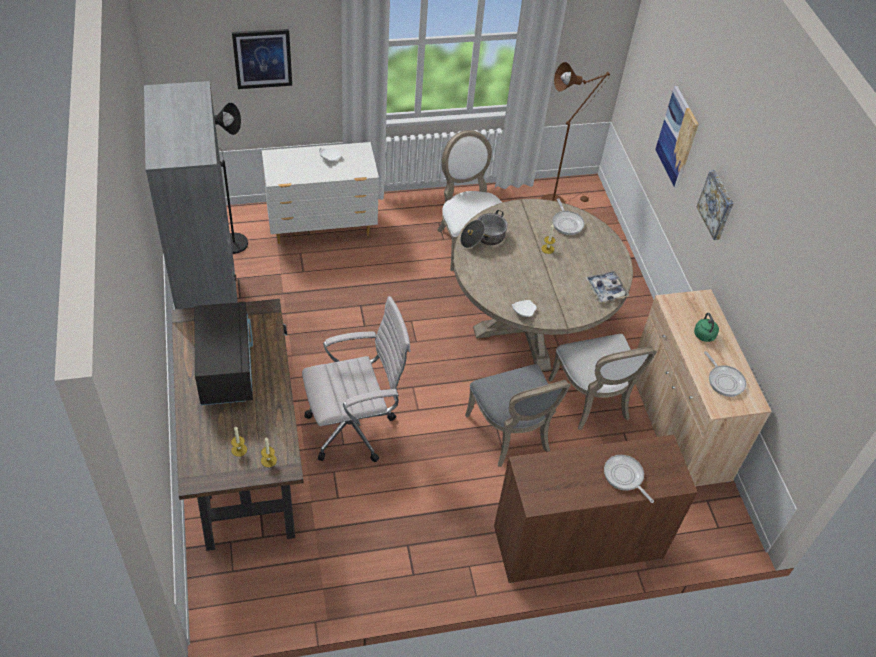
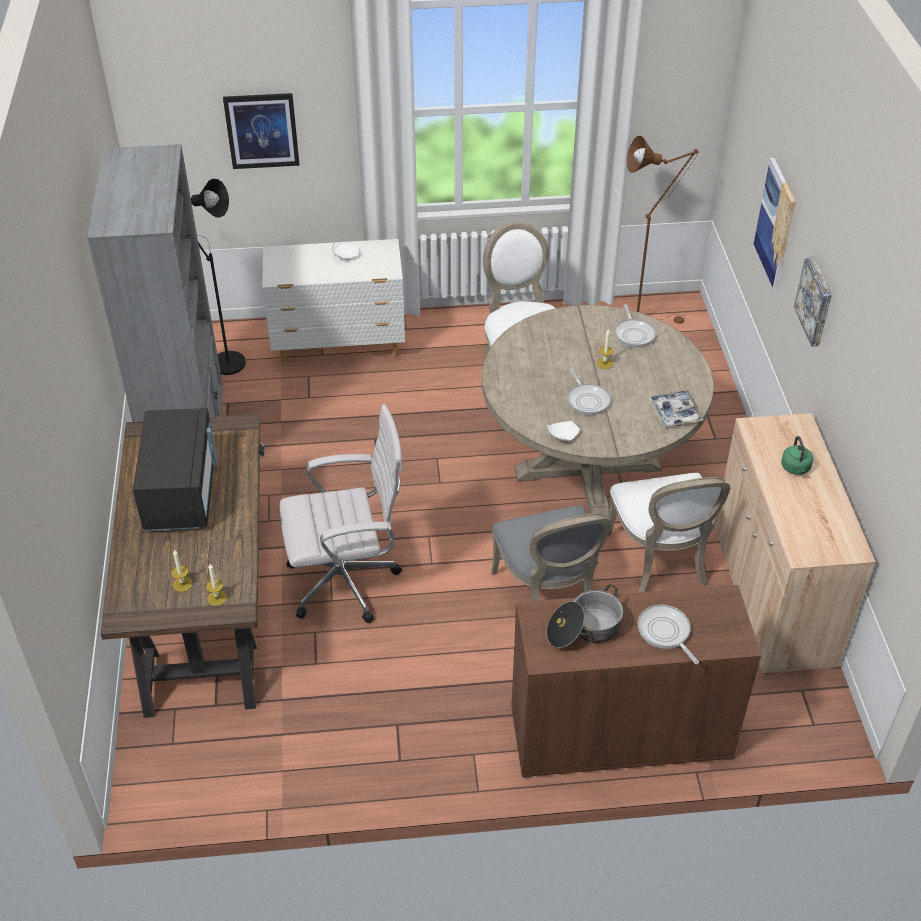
camera: 10 degrees right, 5 degrees down
(483, 238) = (523, 349): cooking pot -> cooking pot (584, 629)
(724, 380) = (815, 522): frying pan -> frying pan (587, 400)

